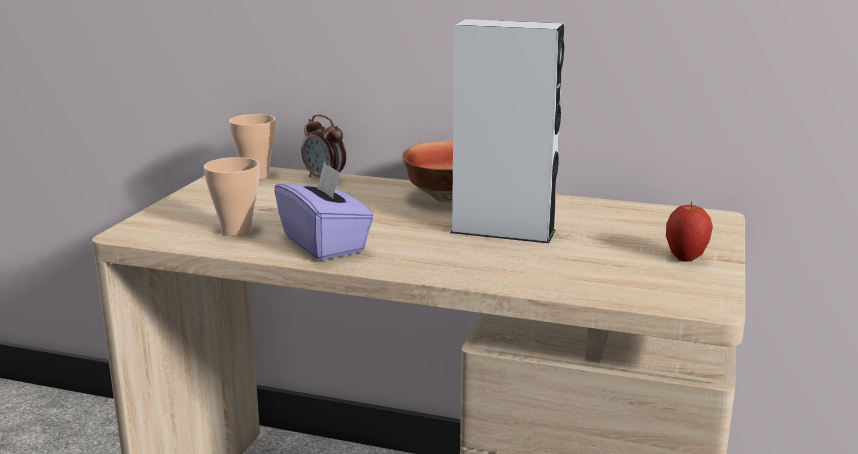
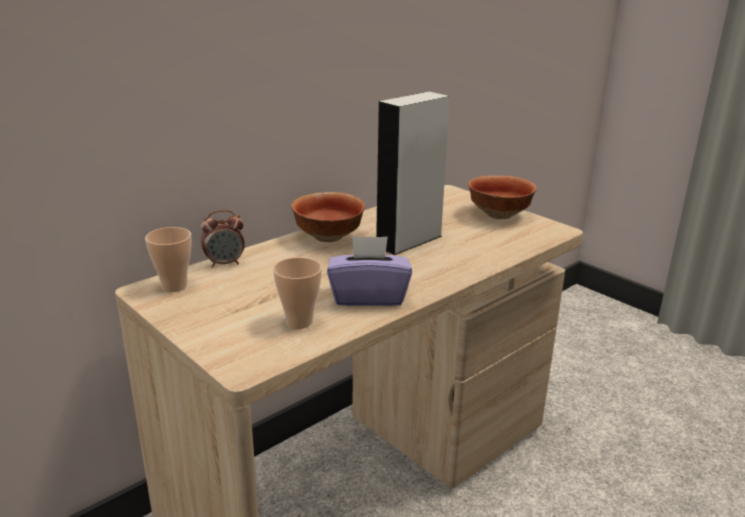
camera: 60 degrees left, 5 degrees up
(686, 258) = (497, 215): apple -> bowl

